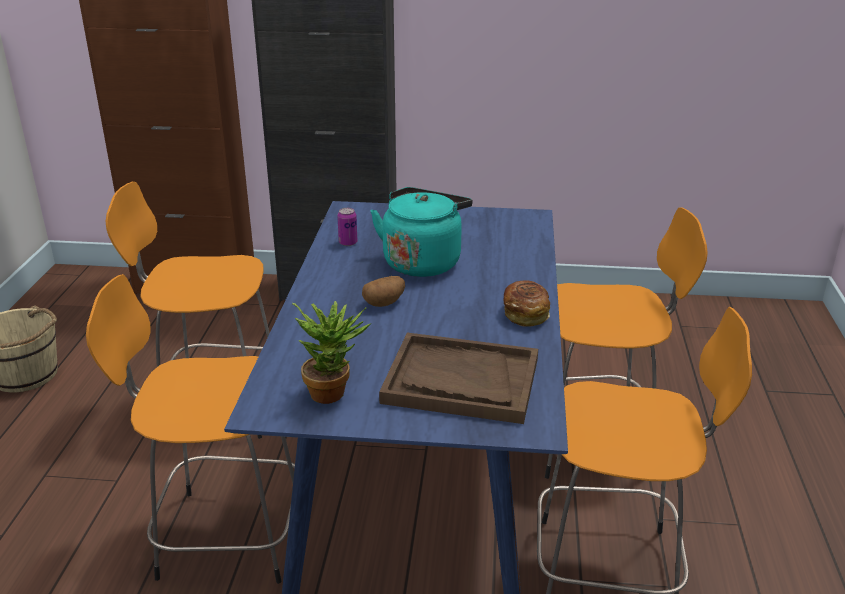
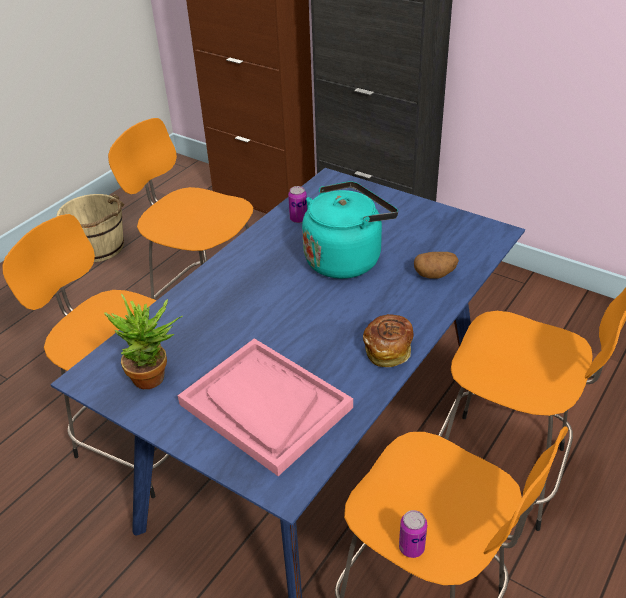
camera: 30 degrees right, 10 degrees up
(384, 303) = (273, 296): potato -> potato (434, 275)
(460, 381) = (265, 406): brown tray -> pink tray
(641, 461) = (411, 548): none -> can

